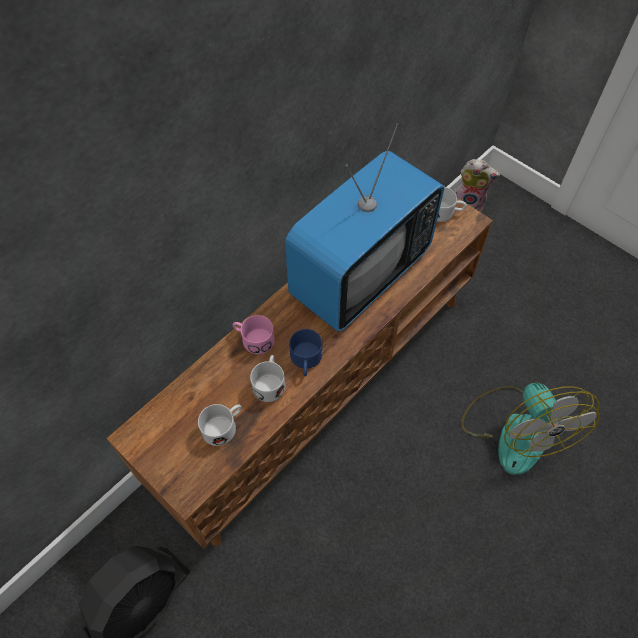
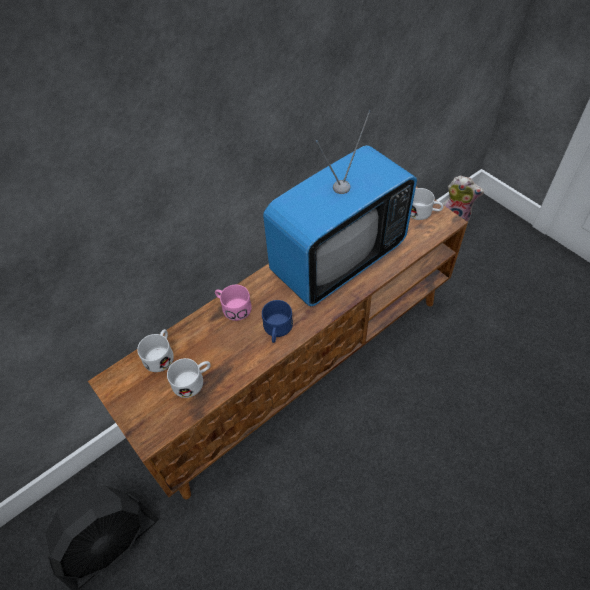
camera: 10 degrees right, 5 degrees down
(270, 382) = (241, 346): white mug -> white mug (161, 354)
(515, 429) = (479, 421): fan -> none

